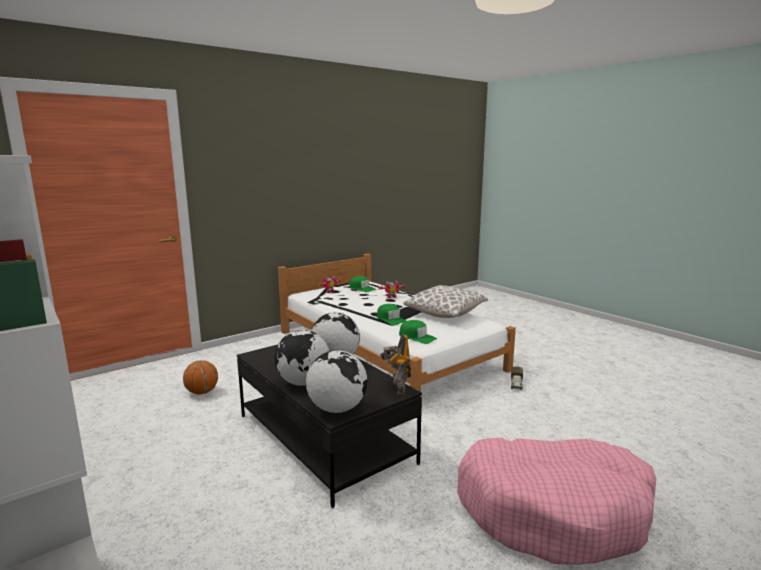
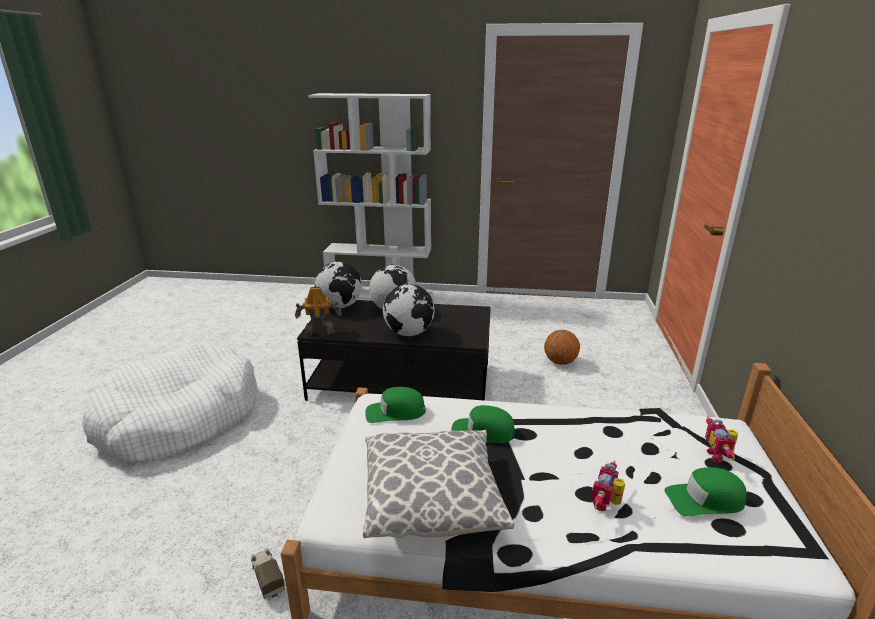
camera: 135 degrees right, 10 degrees up
(397, 389) = (319, 332): toy robot -> toy robot turned 45 degrees counterclockwise
(554, 511) = (179, 418): pink dog bed -> white dog bed

